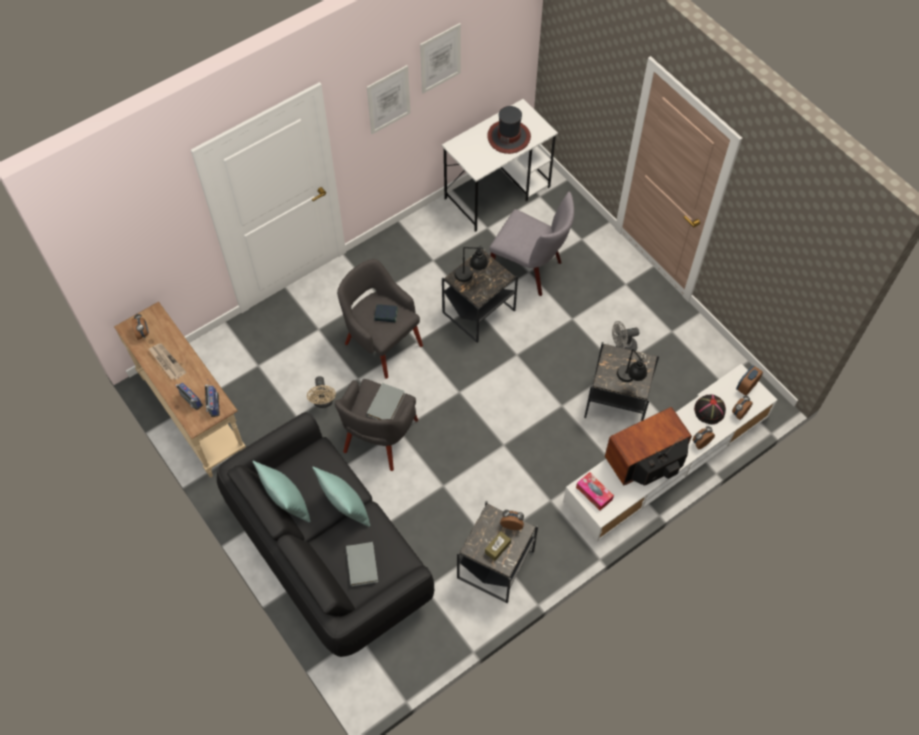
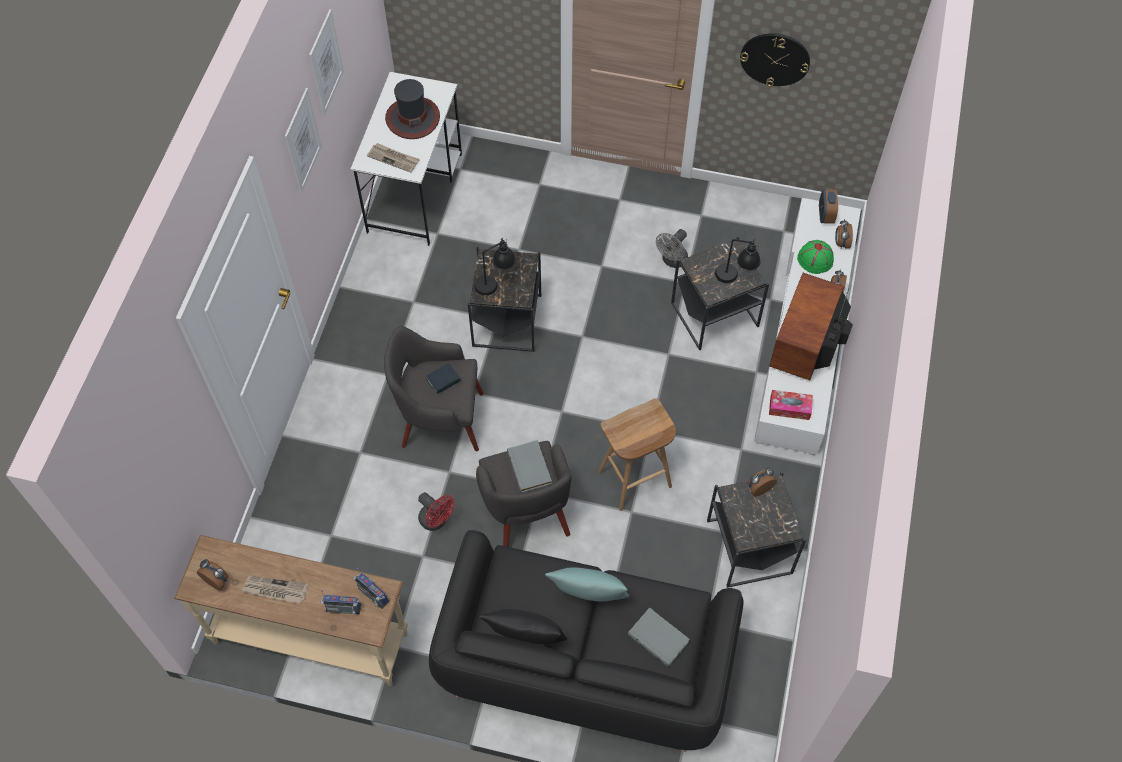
camera: 40 degrees left, 0 degrees up
(286, 503) = (525, 639): turquoise pillow -> black pillow
(323, 402) = (436, 521): beige fan -> red fan
(463, 467) = (634, 480): none -> brown stool
(473, 155) = (394, 158): none -> newspaper
(497, 548) = (767, 520): brown tissue box -> none
(530, 269) = (517, 245): grey chair -> none
(709, 411) = (815, 259): black hat -> green hat
(759, 242) = (775, 59): none -> wall clock

